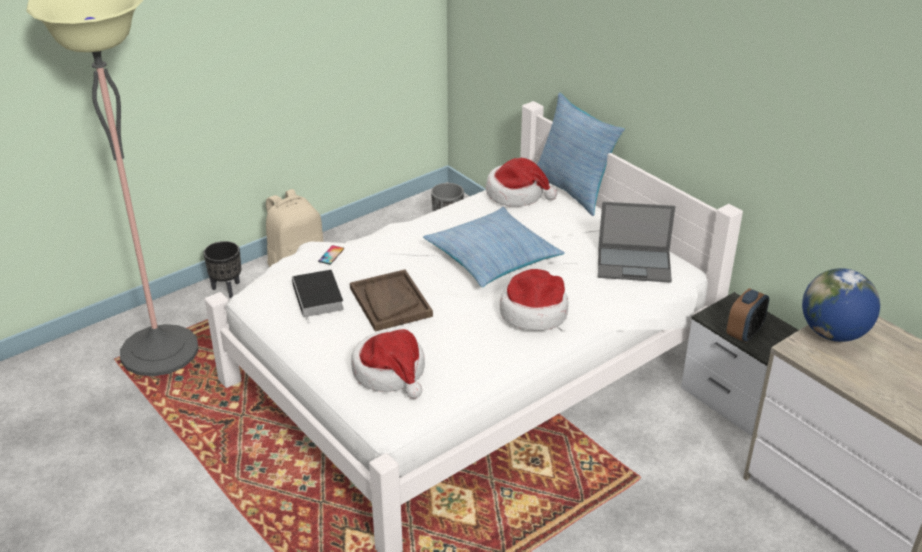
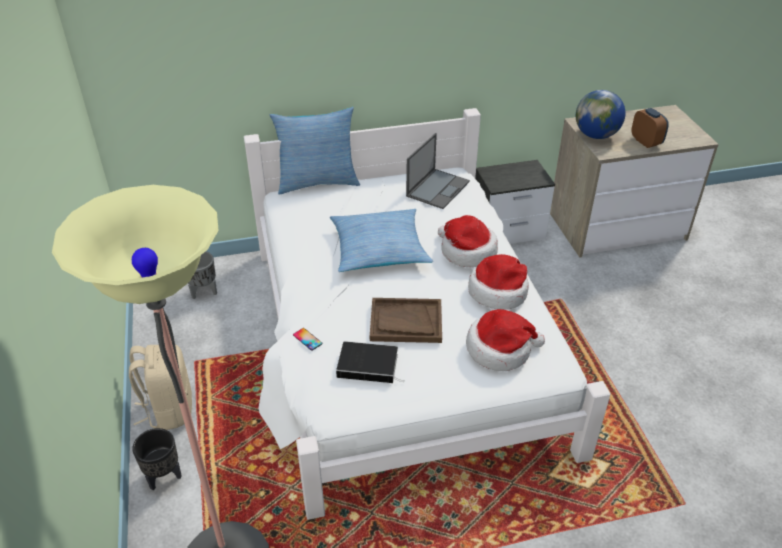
camera: 65 degrees left, 5 degrees up
(516, 194) = (299, 209): hat -> hat (498, 291)
(744, 333) = (521, 180): alarm clock -> alarm clock (646, 142)

